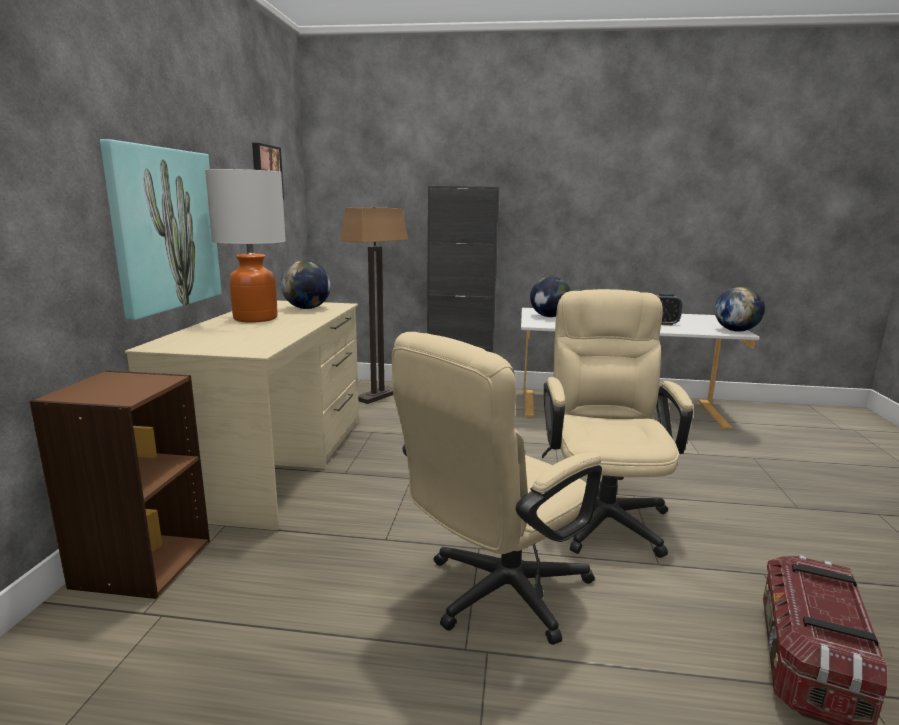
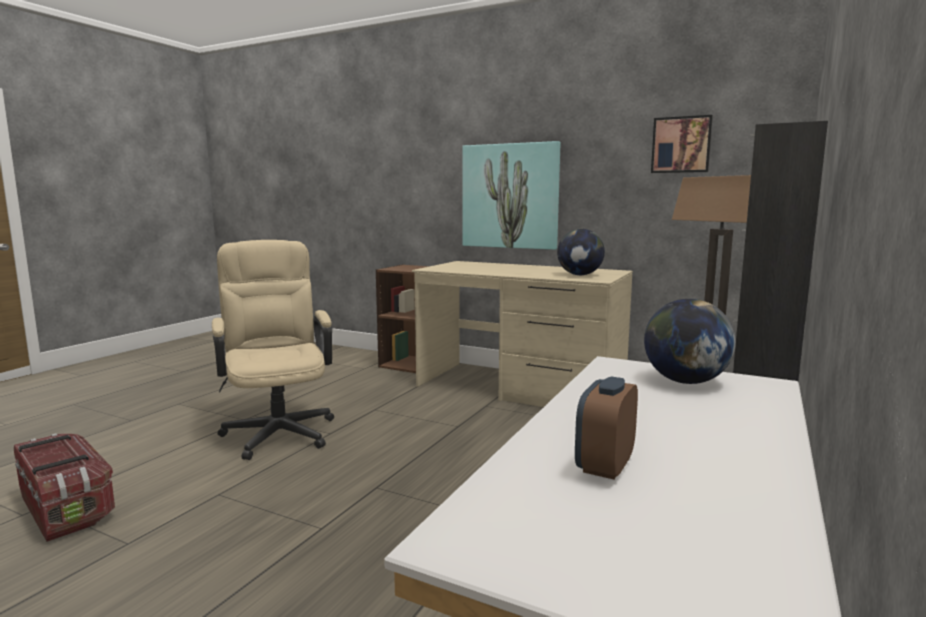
camera: 110 degrees right, 5 degrees down
(255, 318) = (536, 269): table lamp -> none
(602, 512) = (313, 496): beige office chair -> none
(735, 330) = (475, 546): globe -> none

